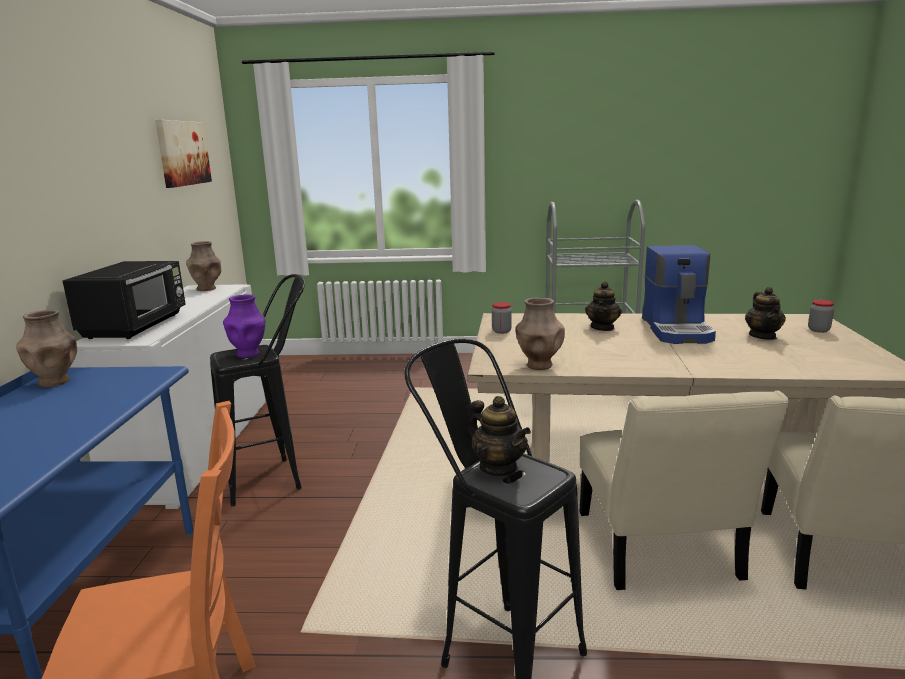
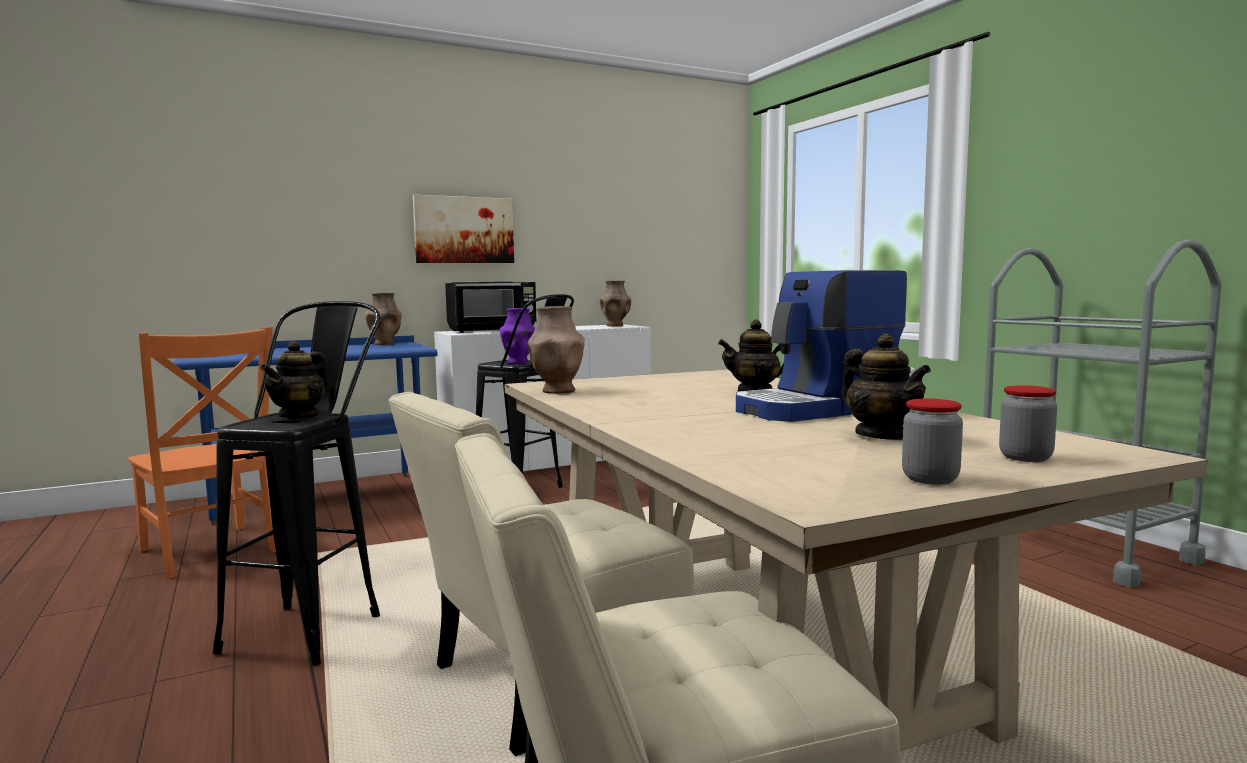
camera: 60 degrees right, 10 degrees down
(183, 153) = (650, 203): picture -> picture (464, 230)
(501, 331) = (666, 376): jar -> jar (930, 479)
(763, 336) = (882, 436): teapot -> teapot turned 90 degrees counterclockwise

